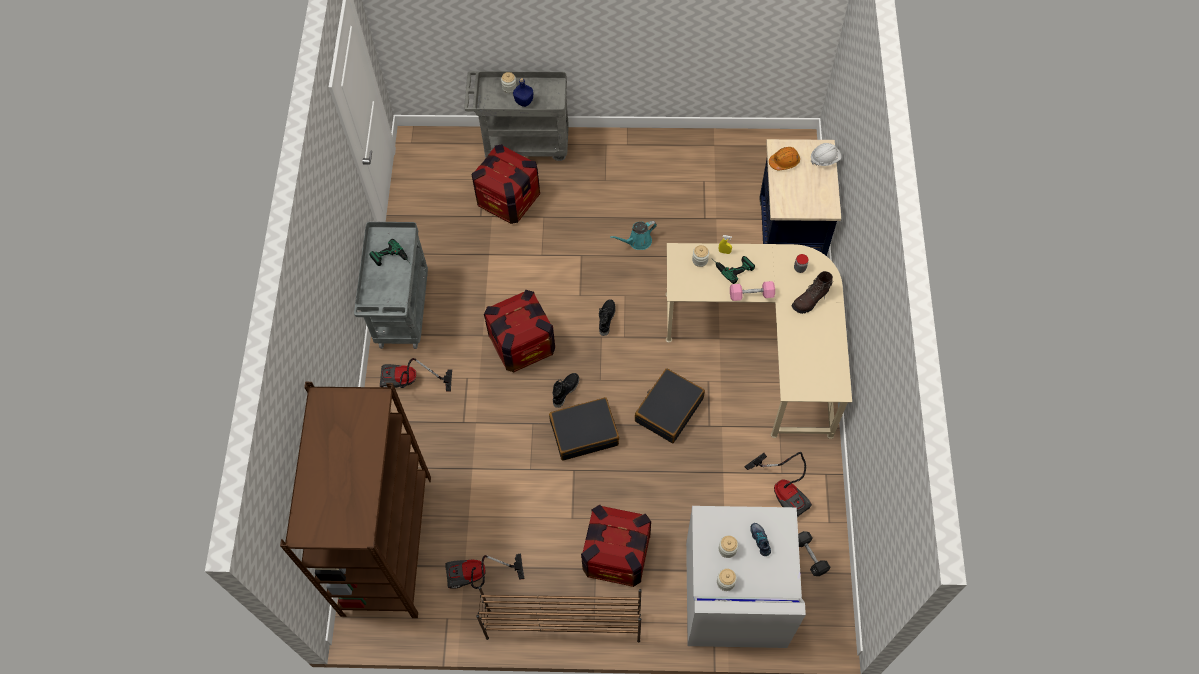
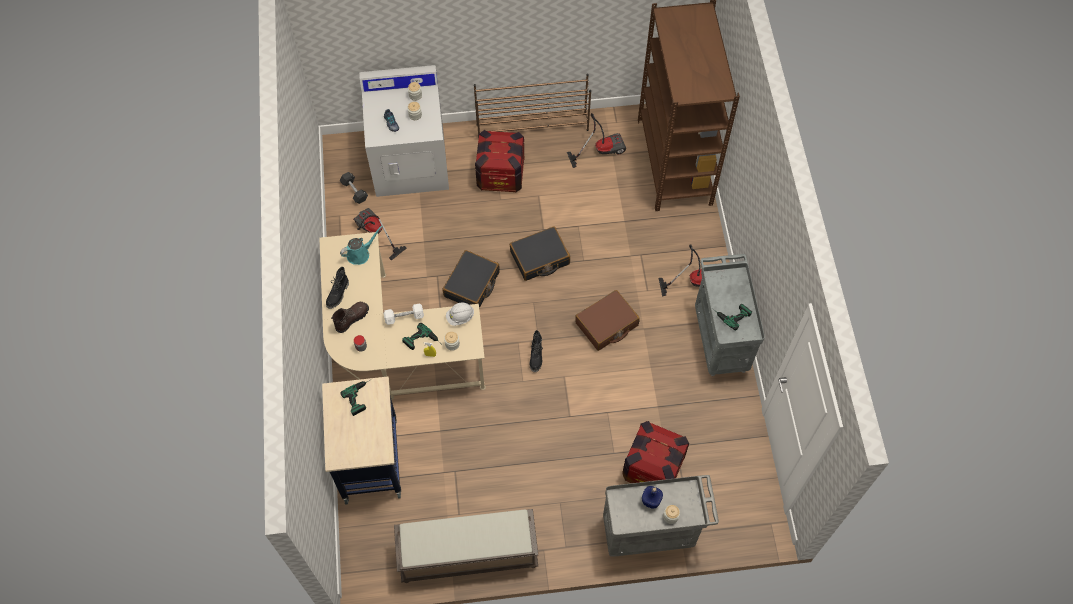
camera: 170 degrees right, 0 degrees up
(522, 344) = (607, 324): crate -> brown suitcase
(565, 391) = (561, 289): black boot -> black boot (338, 294)
(637, 241) = (518, 437): turquoise watering can -> turquoise watering can (360, 254)
(698, 148) = (467, 555): none -> brown bench
(751, 295) = (404, 317): pink dumbbell -> white dumbbell
(784, 161) = (376, 438): orange hard hat -> none
(799, 201) = (361, 397): none -> power drill
(824, 159) = (335, 446): white hard hat -> white hard hat (460, 317)

